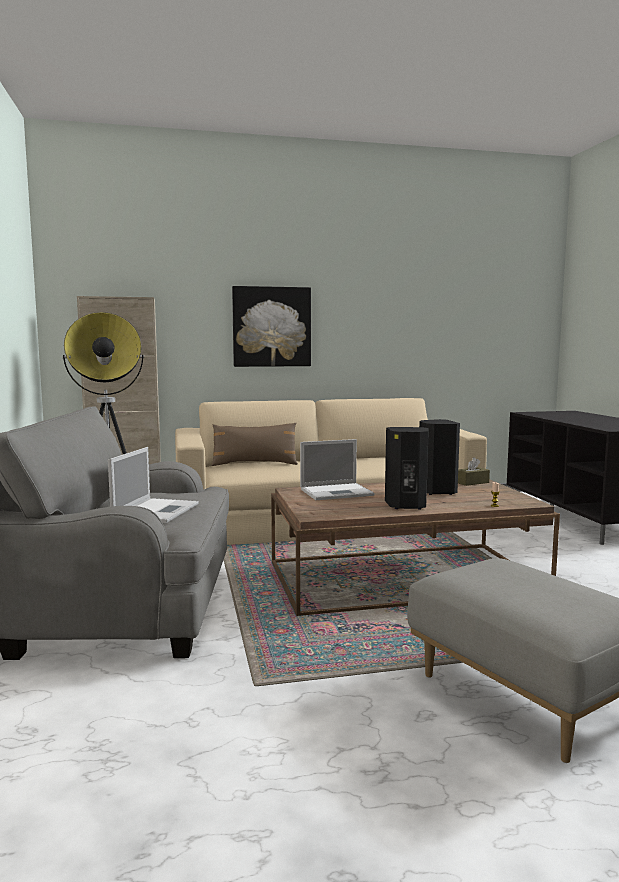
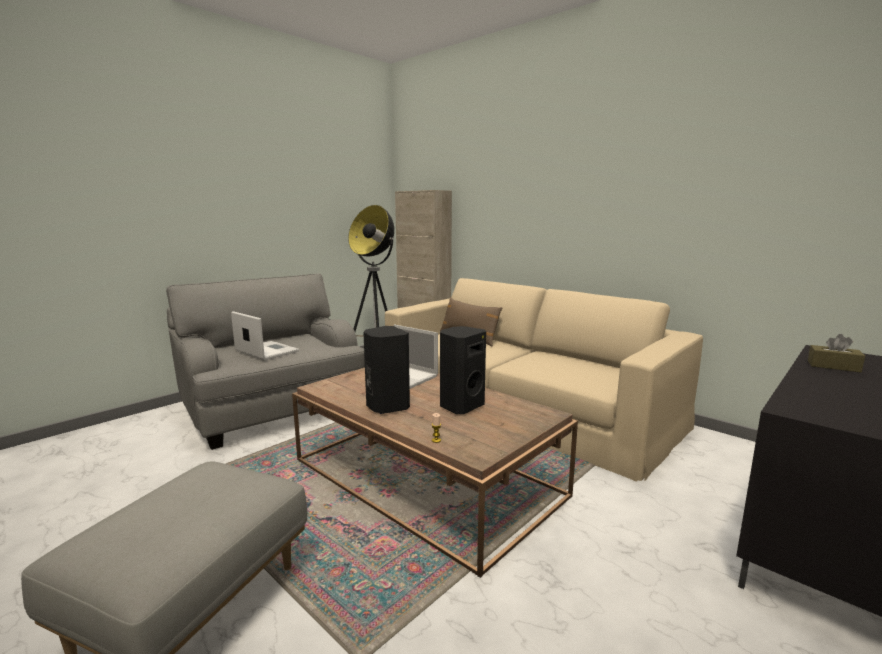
camera: 55 degrees right, 5 degrees up
(156, 511) = (266, 351): laptop -> laptop turned 120 degrees counterclockwise
(271, 327) = (534, 212): picture -> none
(472, 482) = (530, 412): brown tissue box -> brown tissue box (833, 366)

